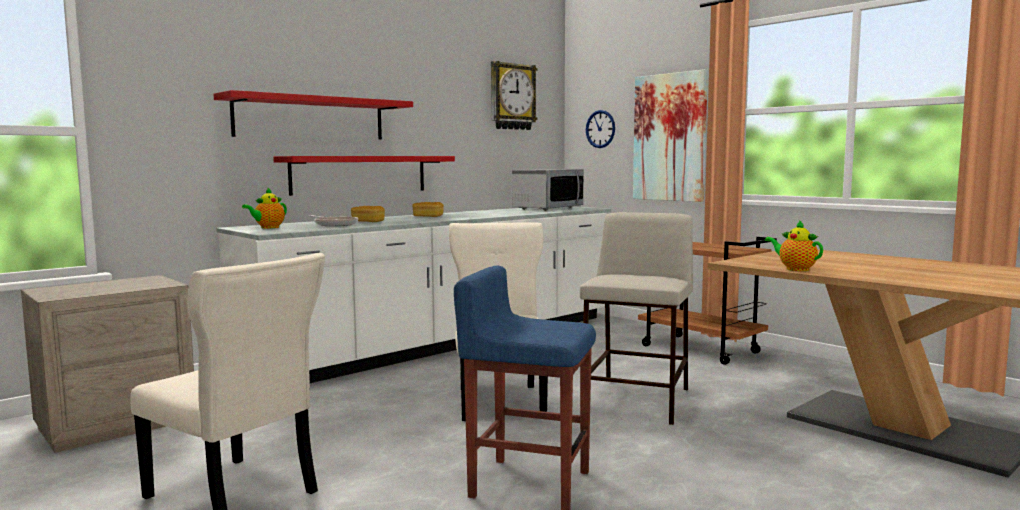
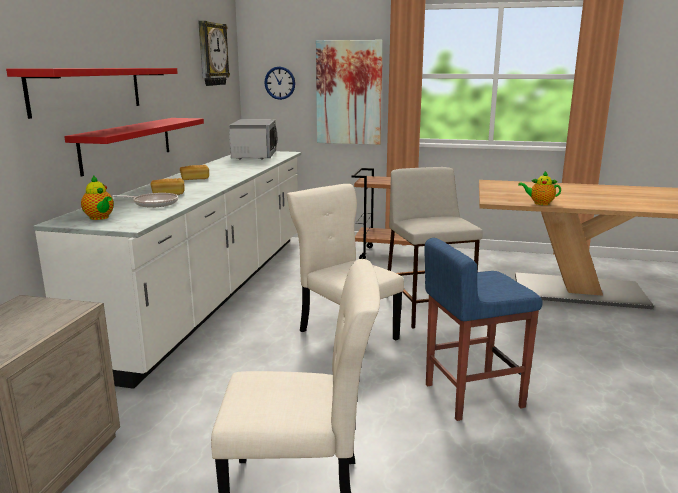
camera: 35 degrees left, 10 degrees up
(268, 227) = (100, 218): teapot -> teapot turned 45 degrees counterclockwise

